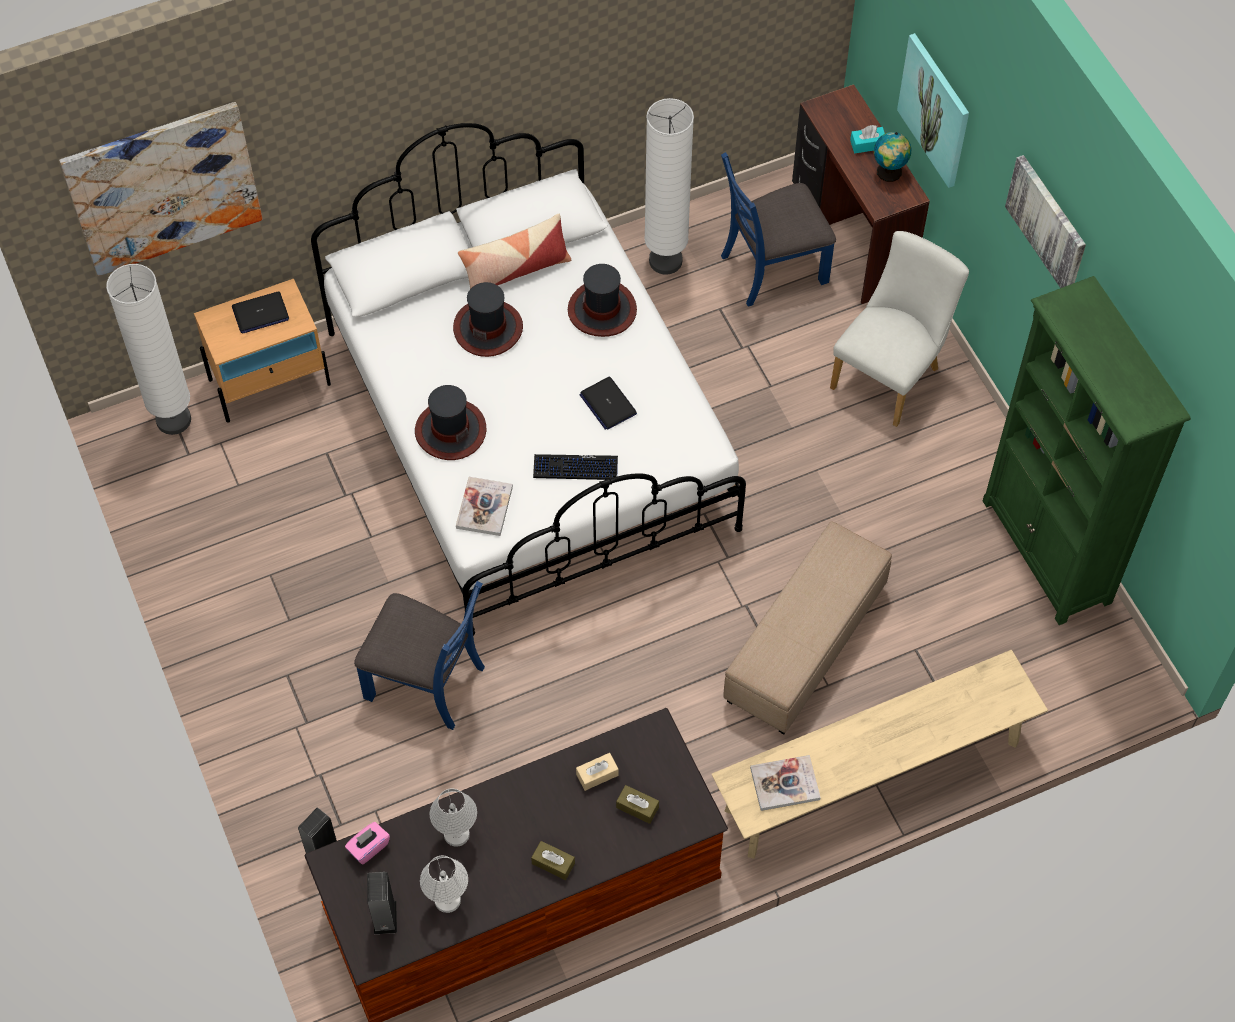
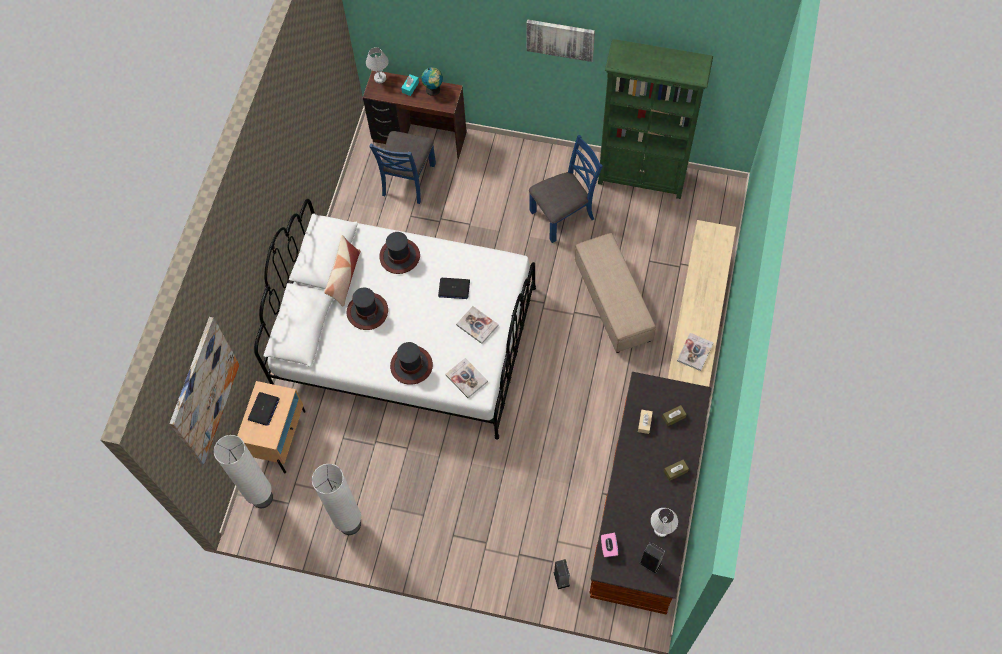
camera: 50 degrees left, 5 degrees up
(426, 681) = (506, 474): blue chair -> blue chair (563, 215)
(457, 834) = (630, 503): white table lamp -> white table lamp (380, 78)
(575, 468) = (477, 325): keyboard -> book
(665, 261) = (364, 220): white floor lamp -> white floor lamp (350, 524)
(890, 374) = (504, 173): white chair -> none
(934, 110) = (444, 42): picture -> none

